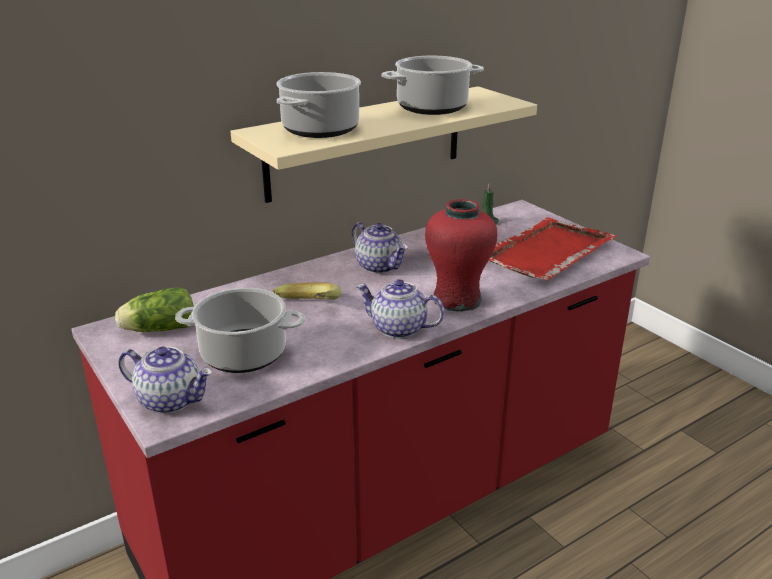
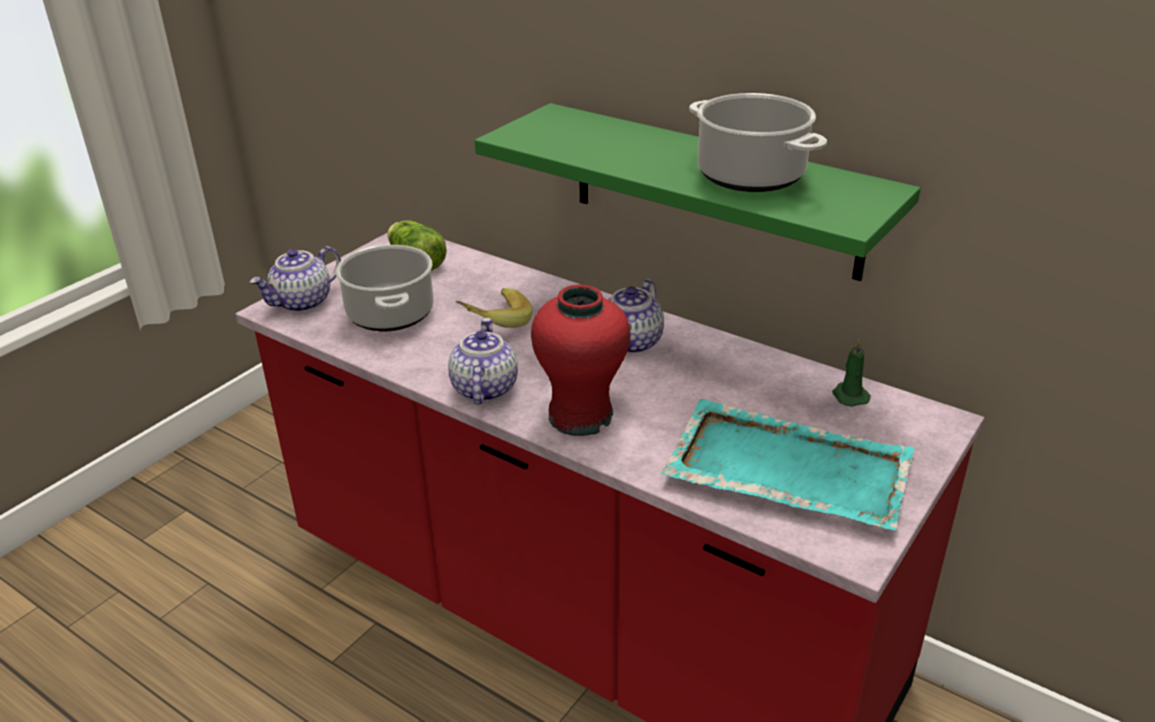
camera: 70 degrees right, 5 degrees up
(171, 400) = (302, 302): teapot -> teapot turned 45 degrees clockwise
(320, 129) = (589, 137): cooking pot -> none
(366, 143) = (714, 190): beige shelf -> green shelf
(545, 252) = (786, 469): red tray -> turquoise tray

